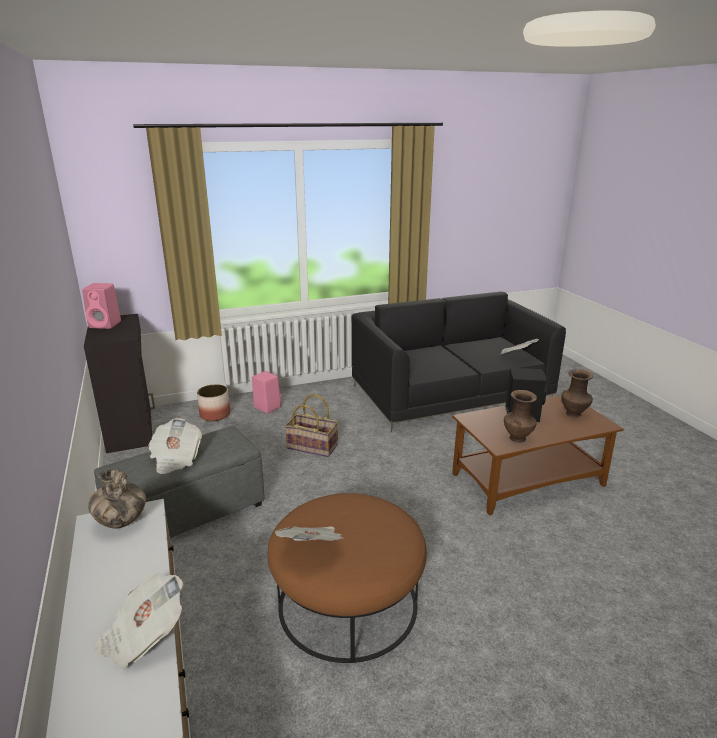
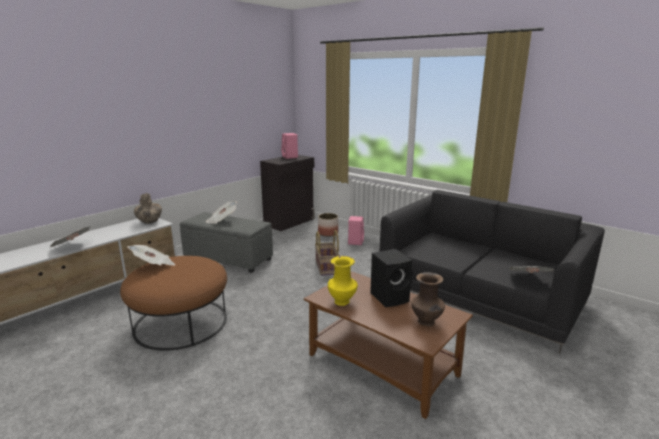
camera: 60 degrees right, 5 degrees down
(517, 438) = (342, 302): brown vase -> yellow vase

